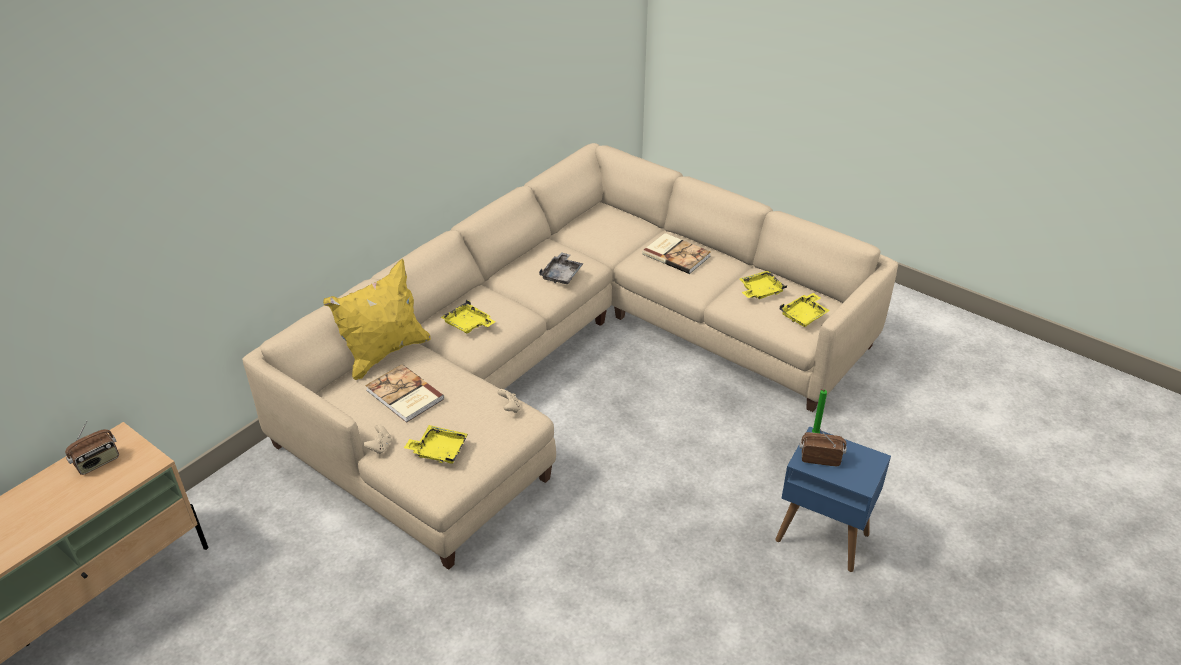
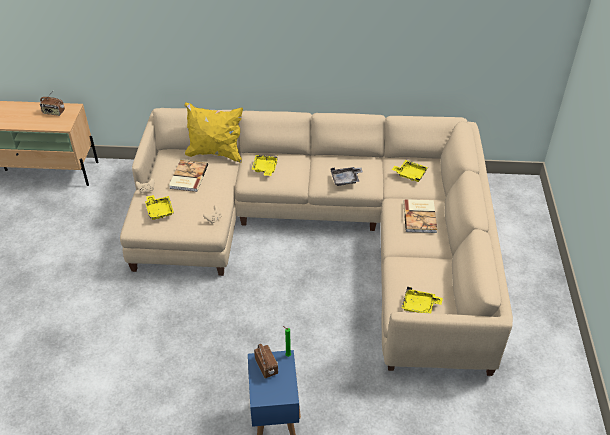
camera: 55 degrees right, 5 degrees up
(760, 291) = (423, 273): yellow tray -> yellow tray (410, 174)

